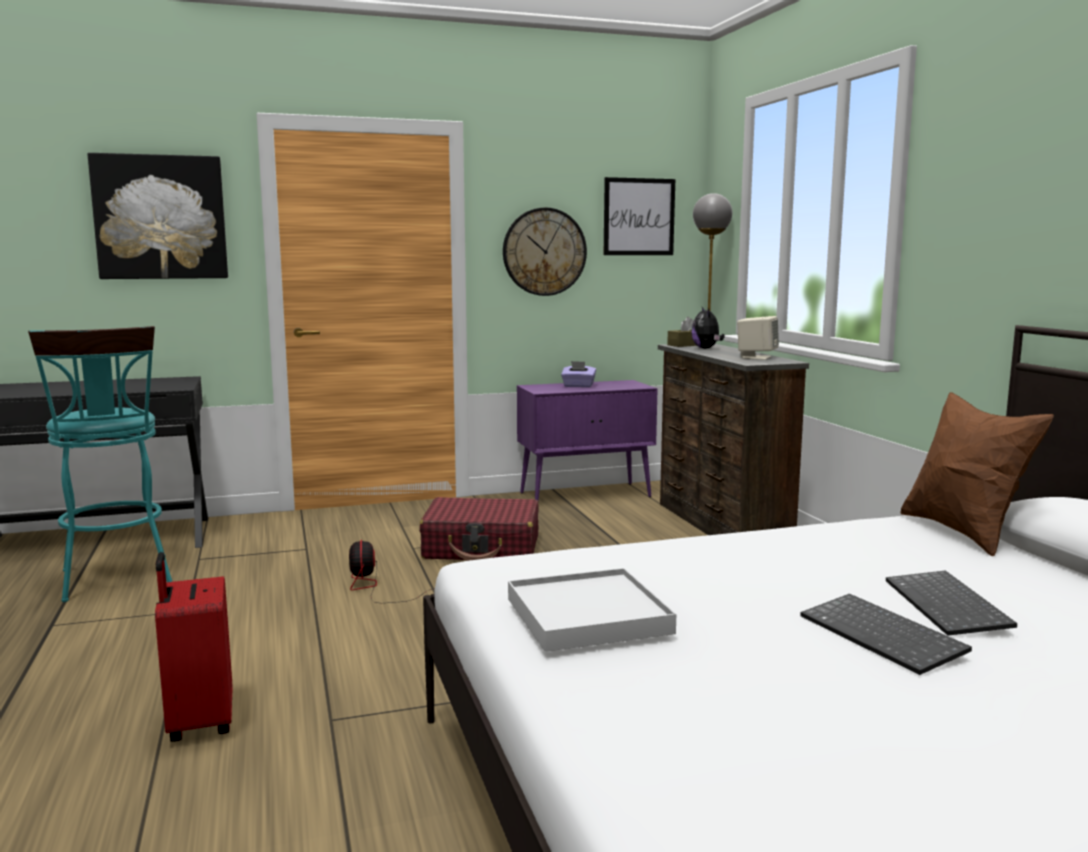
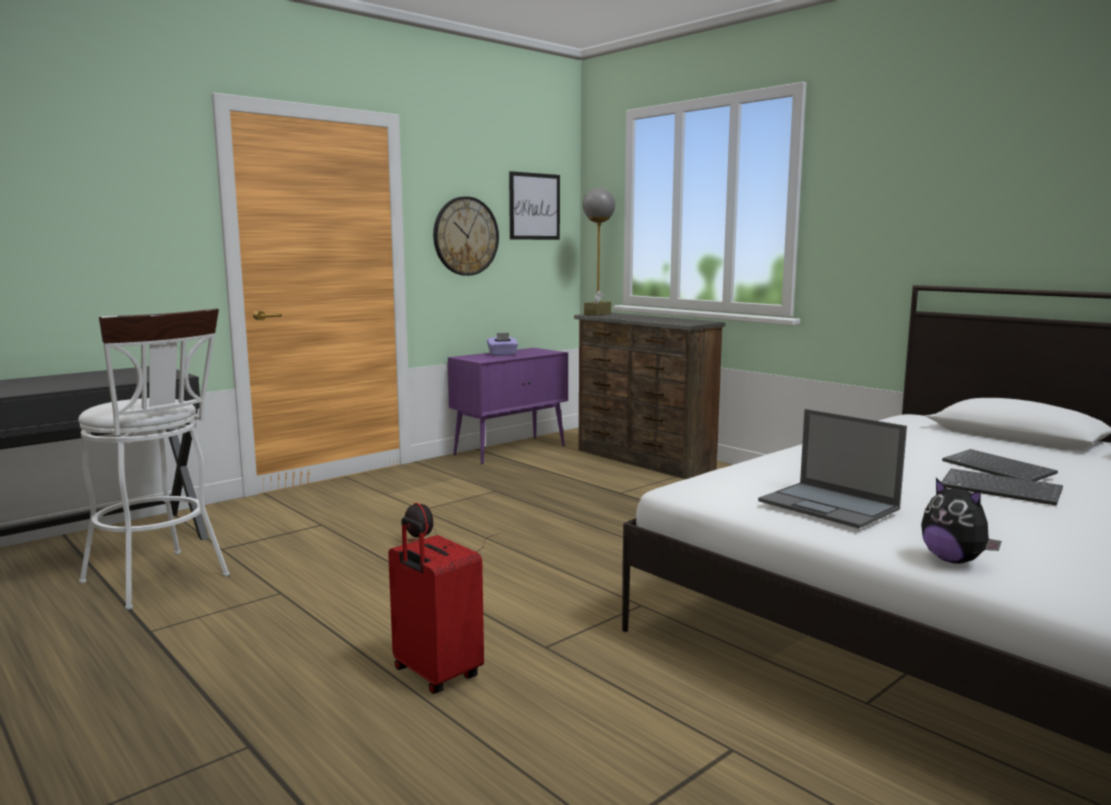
camera: 25 degrees left, 0 degrees up
(117, 581) = (161, 581): turquoise stool -> white stool
(160, 217) = (115, 197): picture -> none
(482, 547) = (482, 501): red suitcase -> none
(588, 616) = (830, 505): white tray -> laptop
(706, 348) = (622, 316): plush toy -> plush toy (954, 560)
(756, 357) = (679, 320): beige speaker -> none
(963, 532) = (925, 429): brown pillow -> none

